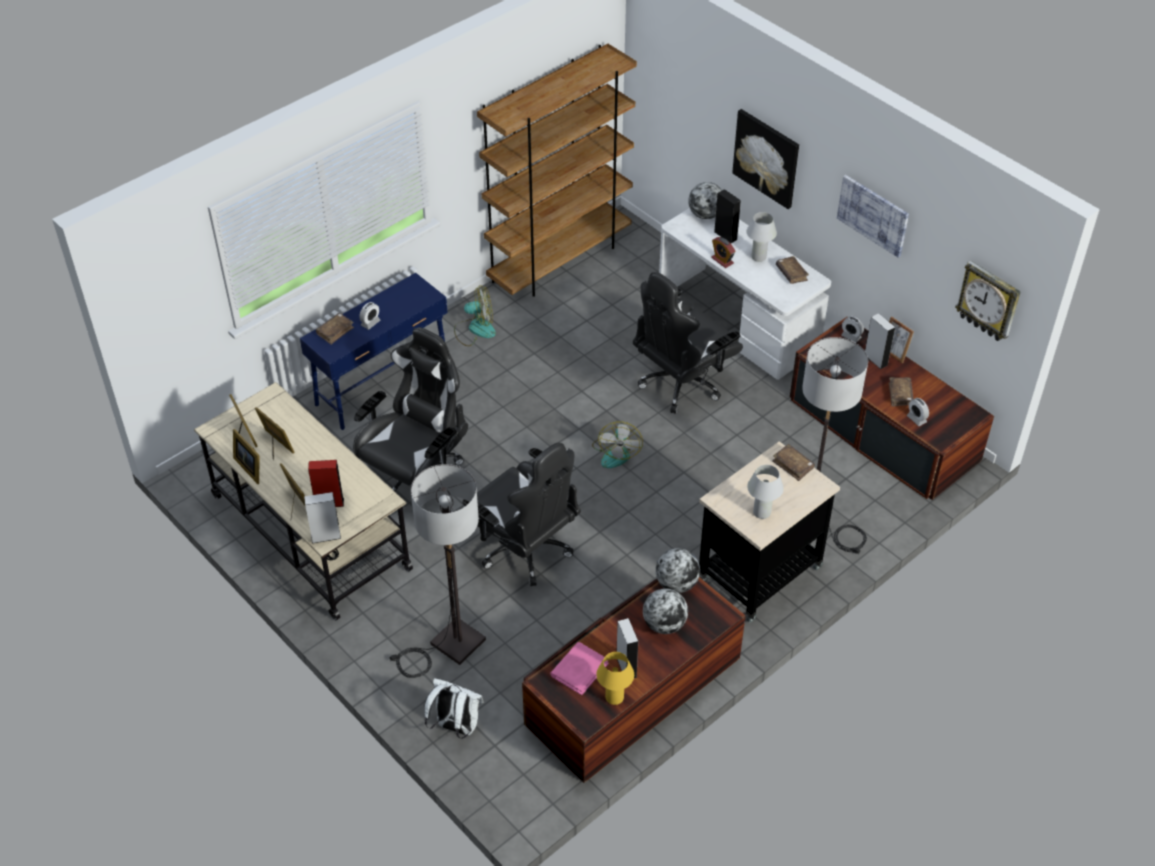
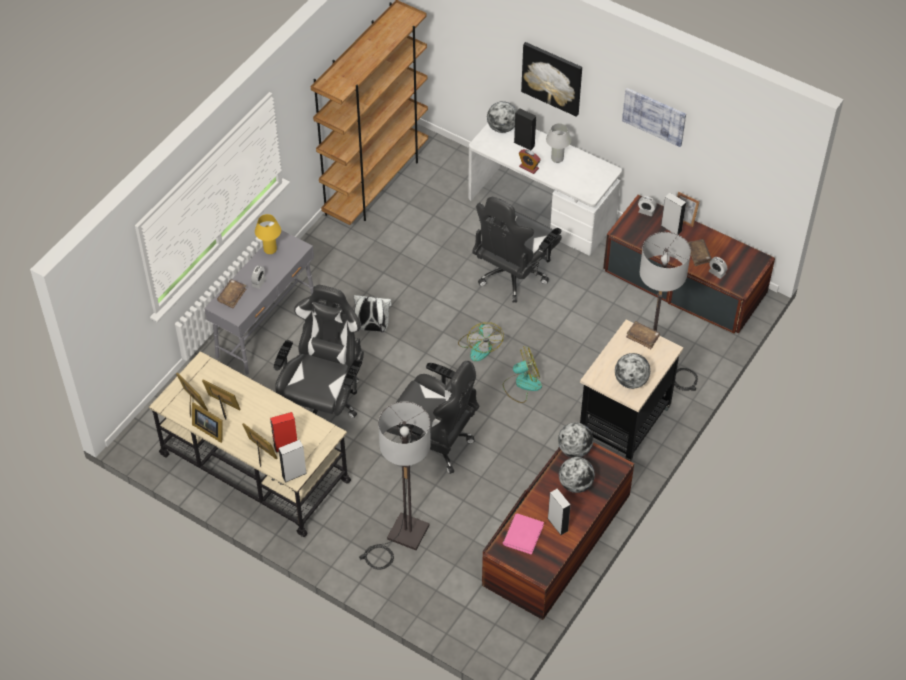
camera: 15 degrees left, 5 degrees up
(383, 385) = (267, 328): blue console table -> grey console table
(455, 726) = (430, 599): white backpack -> white backpack (372, 328)
(475, 329) = (326, 261): fan -> fan (522, 384)
(614, 697) = (556, 550): yellow table lamp -> yellow table lamp (270, 249)
(762, 512) = (631, 381): white table lamp -> globe
(791, 273) = (588, 168): brown book -> none
(988, 301) = (761, 173): wall clock -> none

